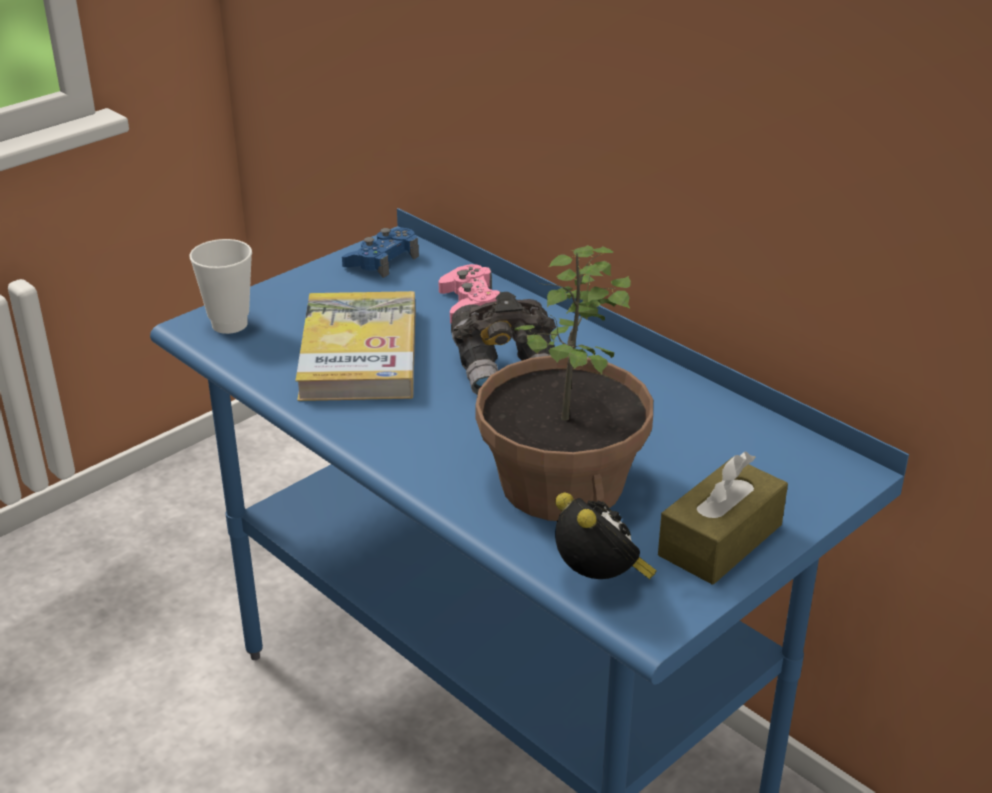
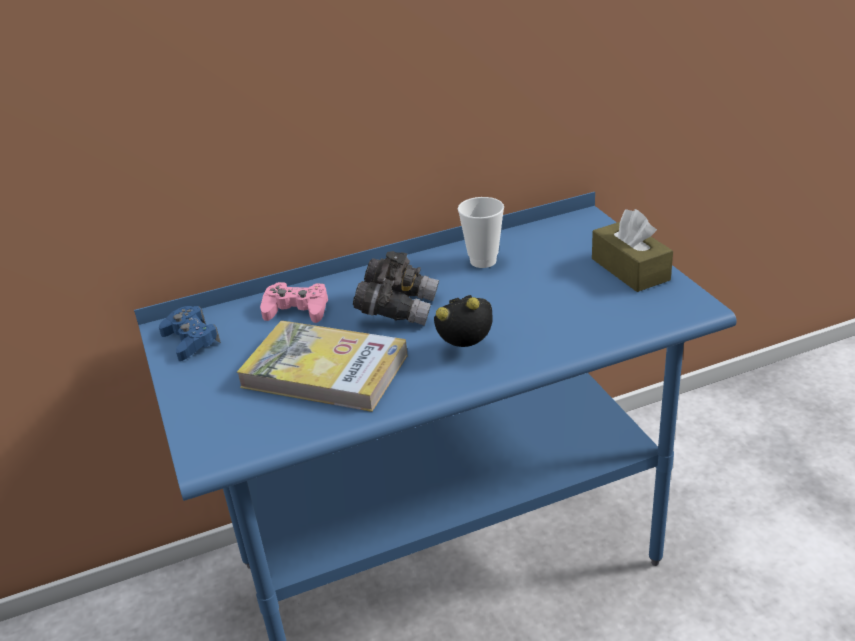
camera: 65 degrees left, 0 degrees up
(229, 324) = (220, 436): cup -> cup (483, 261)
(560, 484) = (547, 312): potted plant -> none
(600, 581) = (654, 316): alarm clock -> alarm clock (467, 349)

